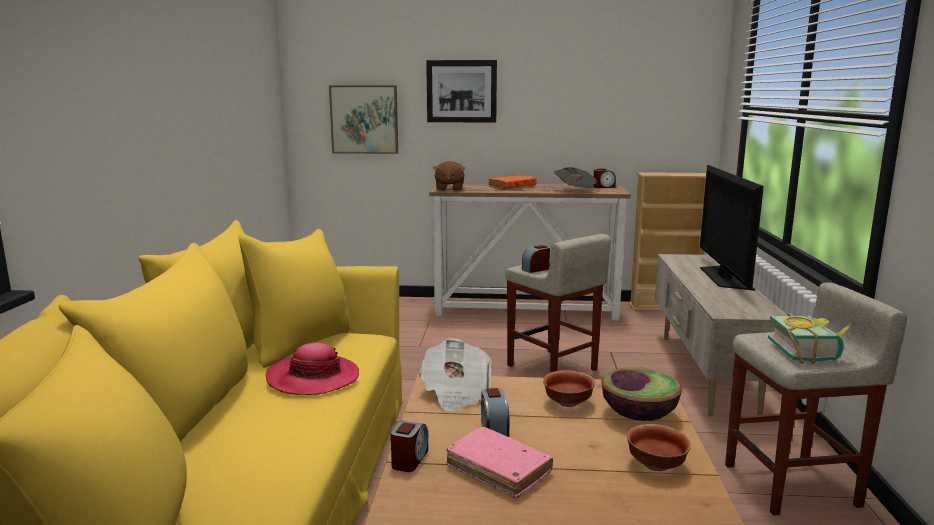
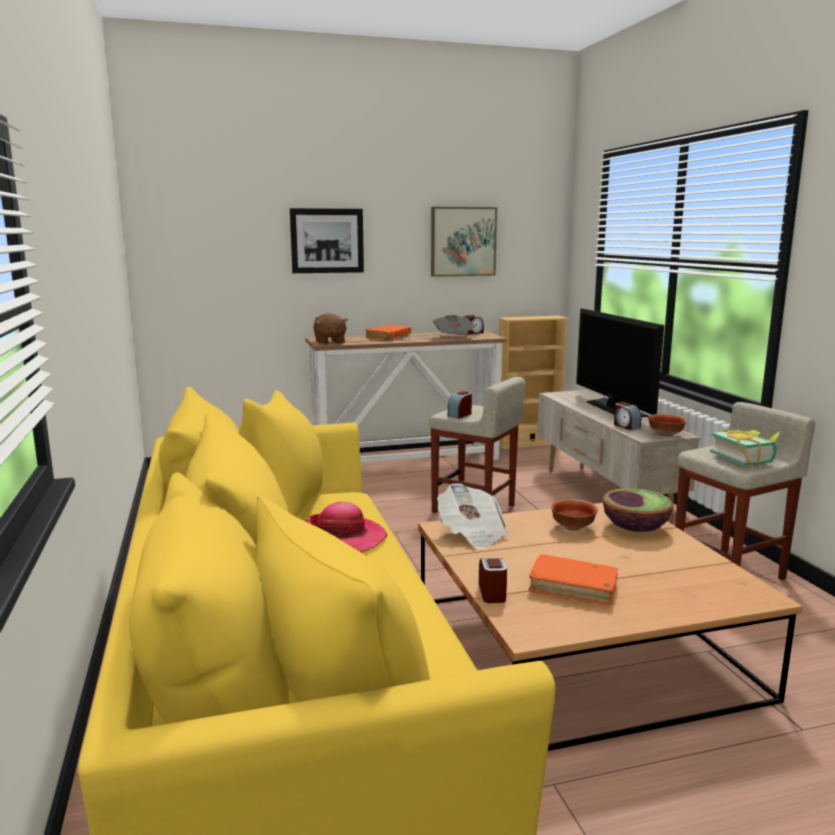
camera: 20 degrees left, 0 degrees up
(364, 119) = (222, 271): picture -> picture (463, 241)
(494, 428) = (534, 556): alarm clock -> alarm clock (626, 426)
(498, 470) = (573, 587): pink book -> orange book
(657, 465) = (685, 562): bowl -> bowl (666, 435)

